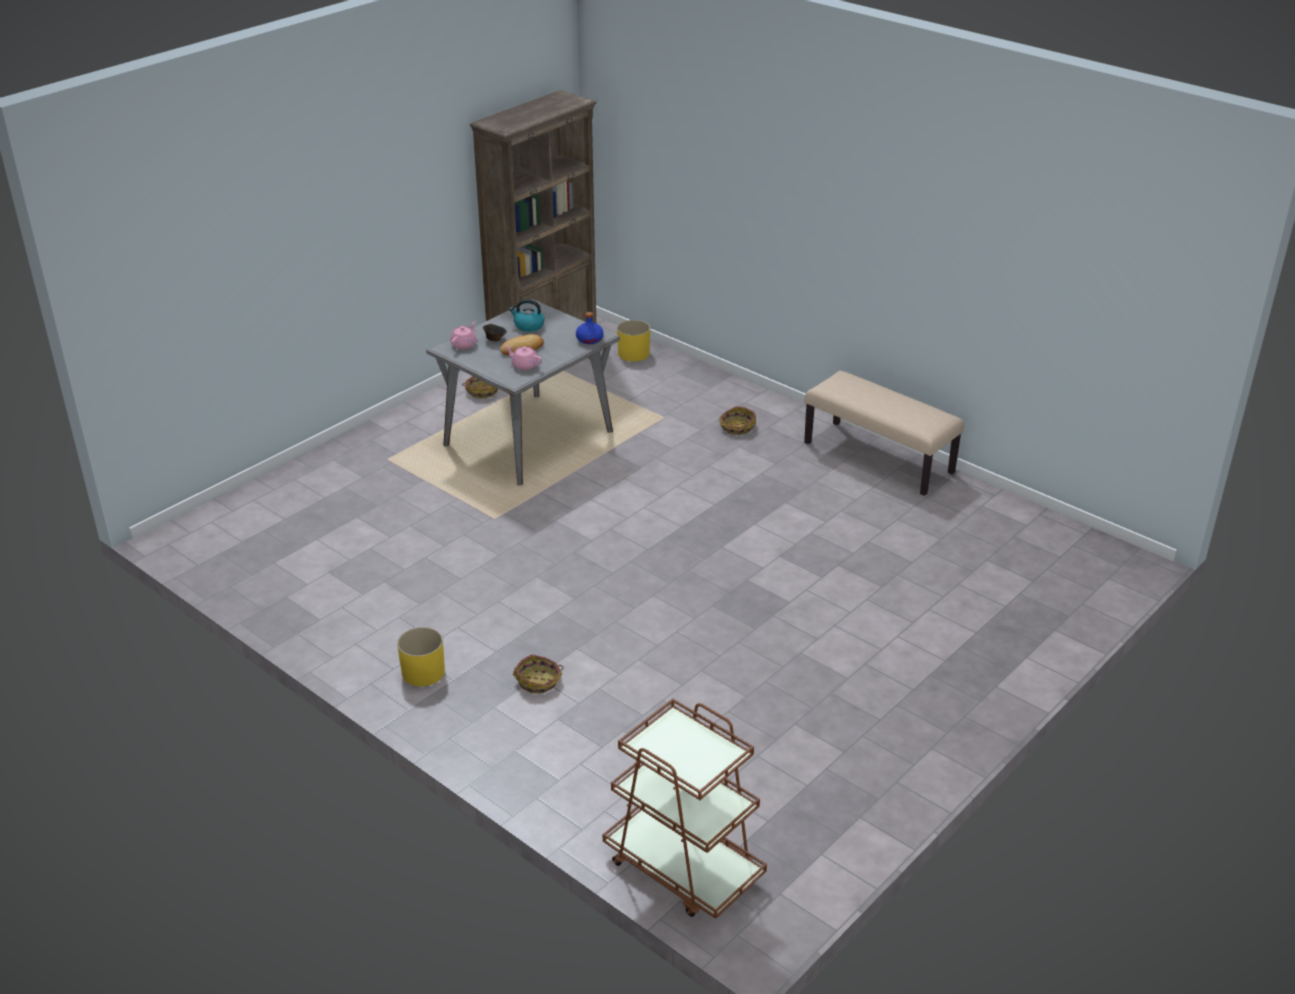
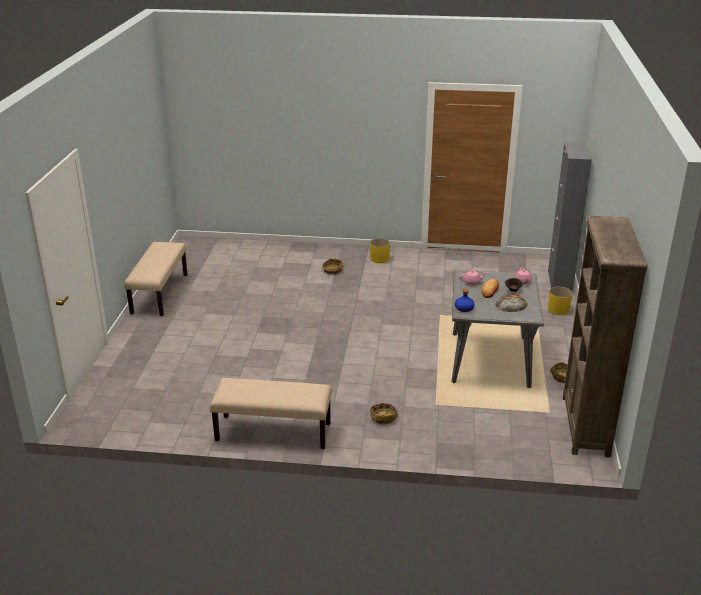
camera: 145 degrees right, 5 degrees down
(243, 500) = (559, 281): none -> grey cabinet
(528, 326) = (511, 304): kettle -> bread
(633, 353) = (524, 448): yellow planter -> yellow planter (558, 309)
(682, 867) = (223, 246): brown cart -> none
(907, 766) = (159, 294): none -> beige bench

